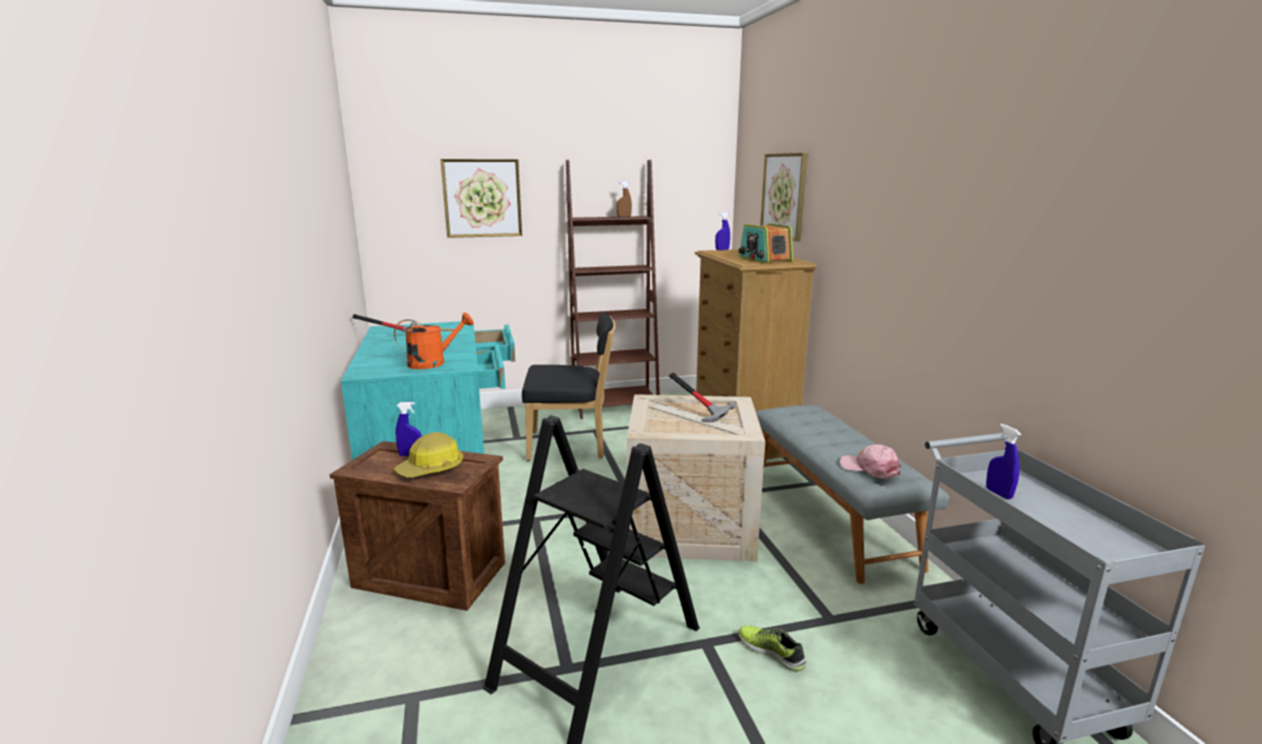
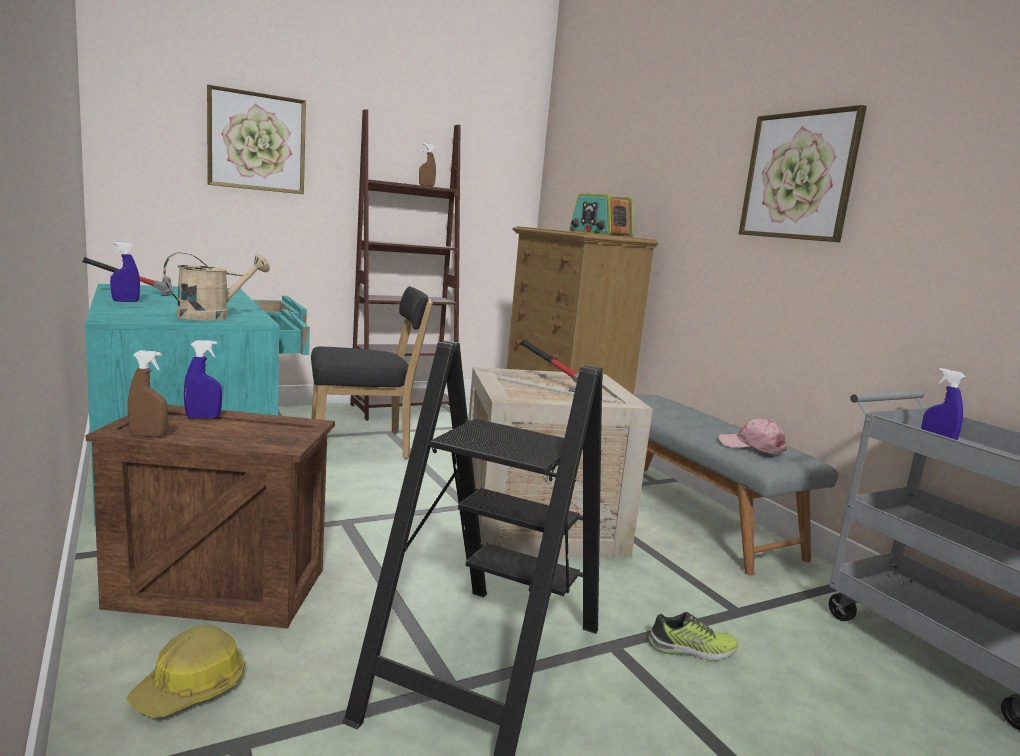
camera: 15 degrees left, 5 degrees down
(368, 474) = (148, 435): none -> brown spray bottle
(431, 469) = (242, 431): hard hat -> hard hat (191, 689)
(433, 363) = (213, 316): orange watering can -> beige watering can
(722, 250) = (542, 228): blue spray bottle -> blue spray bottle (125, 301)
(772, 651) = (692, 649): shoe -> shoe turned 150 degrees clockwise
(784, 195) = (613, 172): picture -> picture (799, 176)

